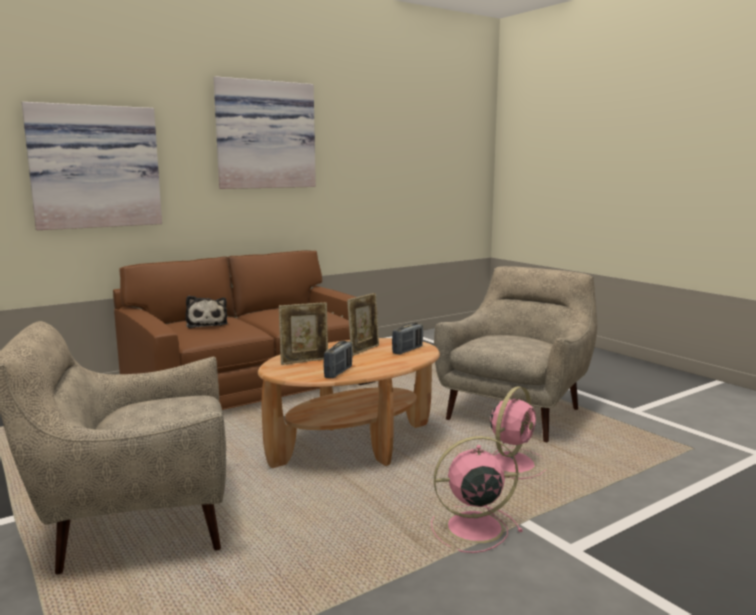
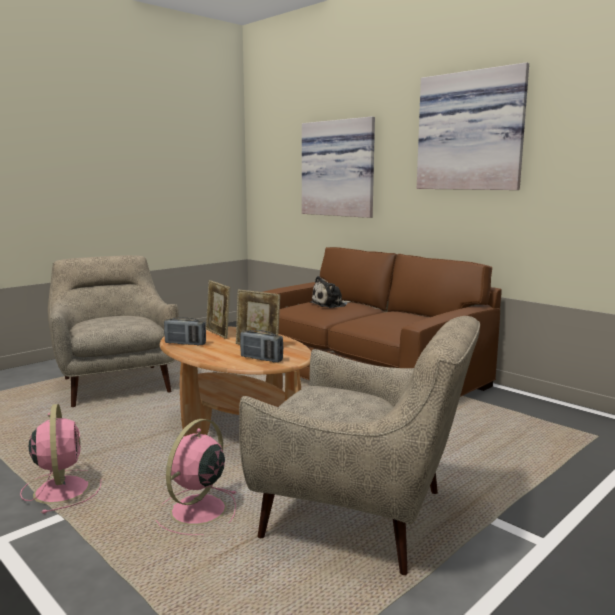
camera: 80 degrees right, 0 degrees up
(513, 462) = (196, 511): pink fan -> pink fan turned 90 degrees clockwise

